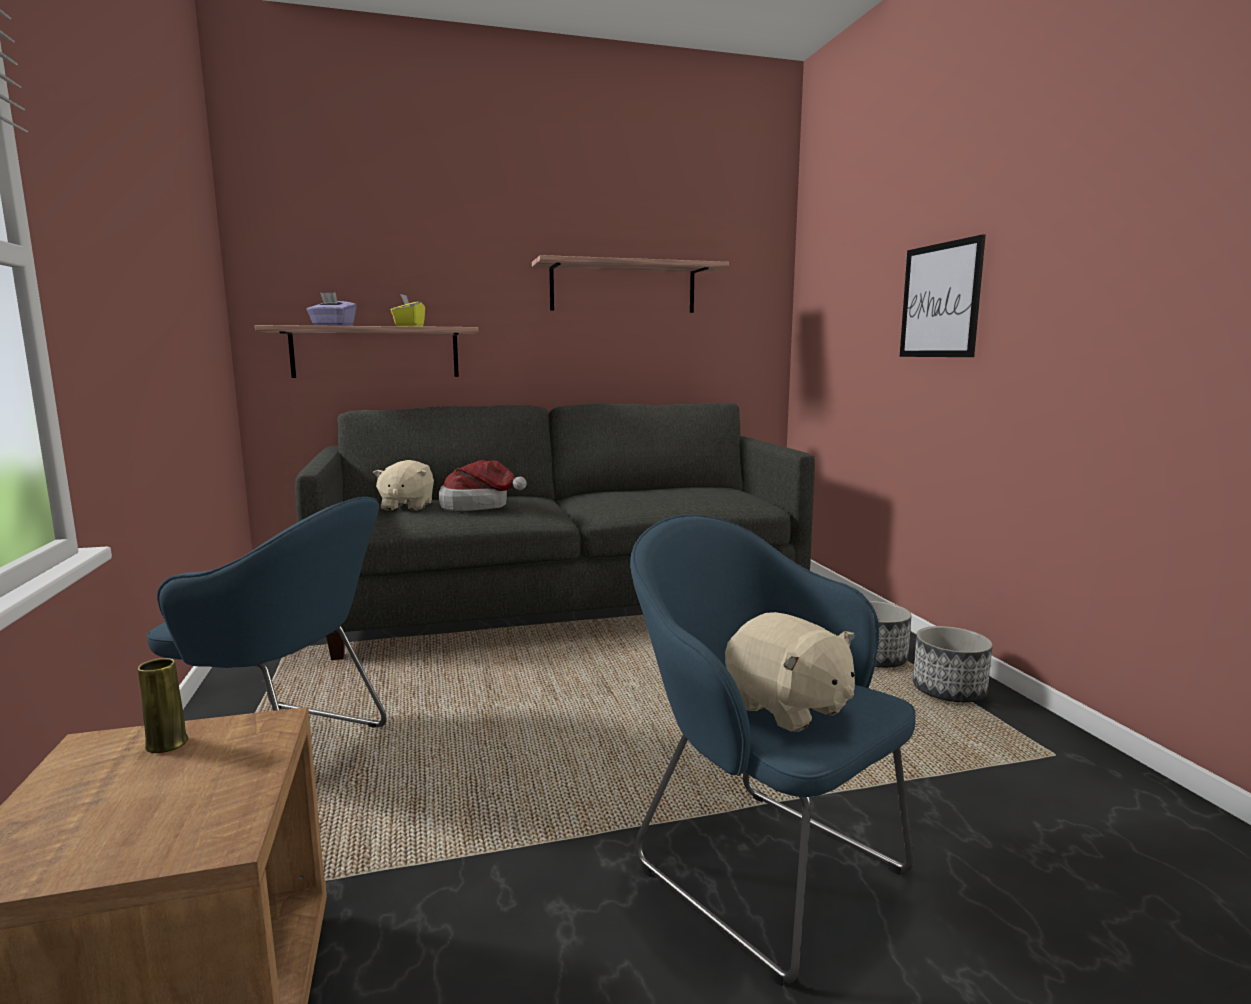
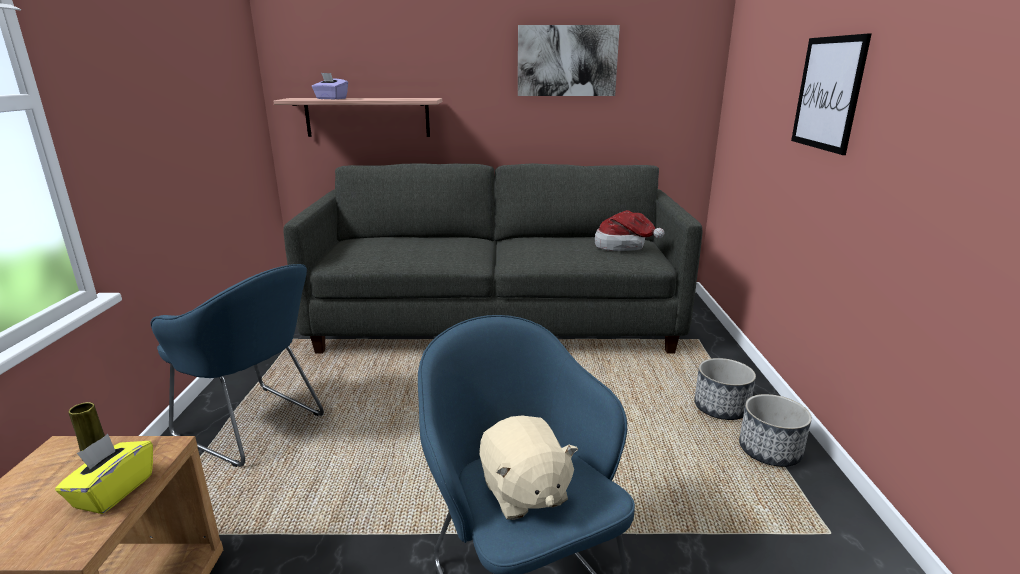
camera: 15 degrees right, 10 degrees up
(406, 506) = (373, 244): beige plush toy -> none
(409, 326) = (387, 98): yellow tissue box -> yellow tissue box (113, 491)
(480, 506) = (424, 249): hat -> hat (624, 246)
(623, 288) = (567, 61): shelf -> picture

